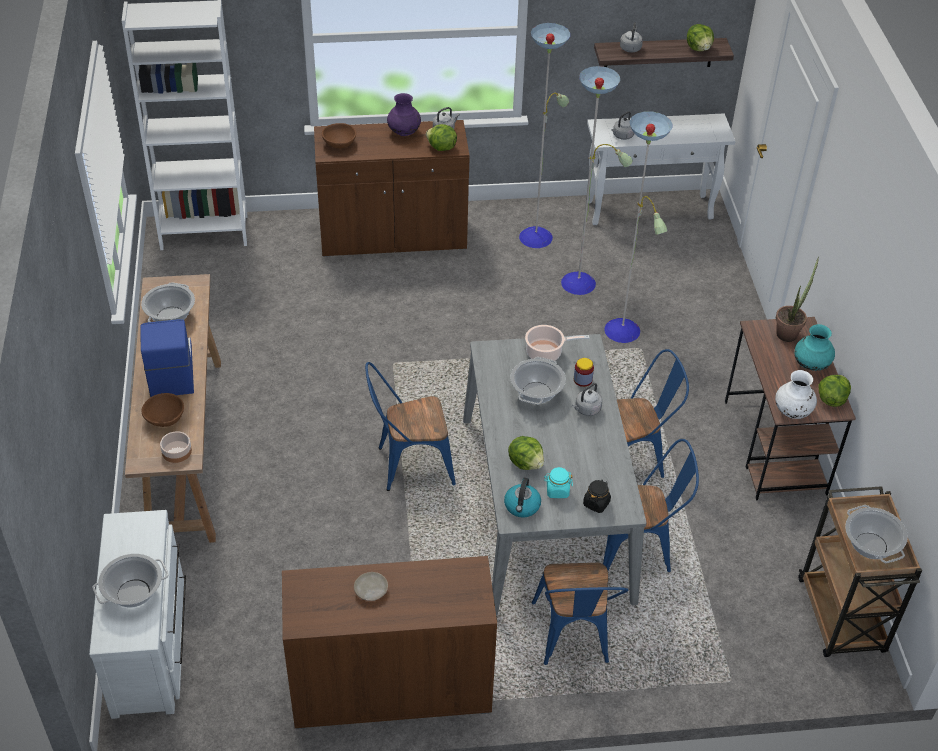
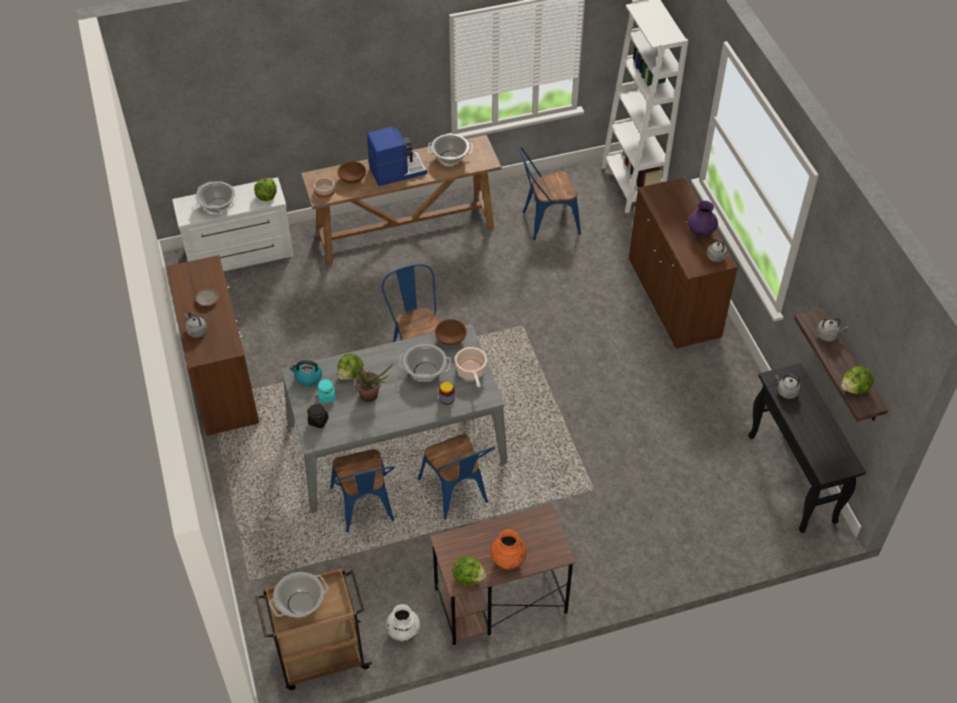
camera: 80 degrees right, 5 degrees up
(339, 144) = (667, 196): brown bowl -> brown bowl (450, 339)
(441, 148) = (689, 259): lettuce -> lettuce (266, 196)
(573, 639) = (275, 476): blue chair -> blue chair (546, 222)
(580, 282) = (665, 436): floor lamp -> none
(586, 409) = (414, 404): grey kettle -> grey kettle (196, 331)
(650, 210) = (792, 479): white console table -> black console table
(789, 332) = (547, 541): potted plant -> potted plant (372, 396)
(792, 412) = (445, 547): white vase -> white vase (403, 632)
(811, 365) = (508, 560): turquoise vase -> orange vase

